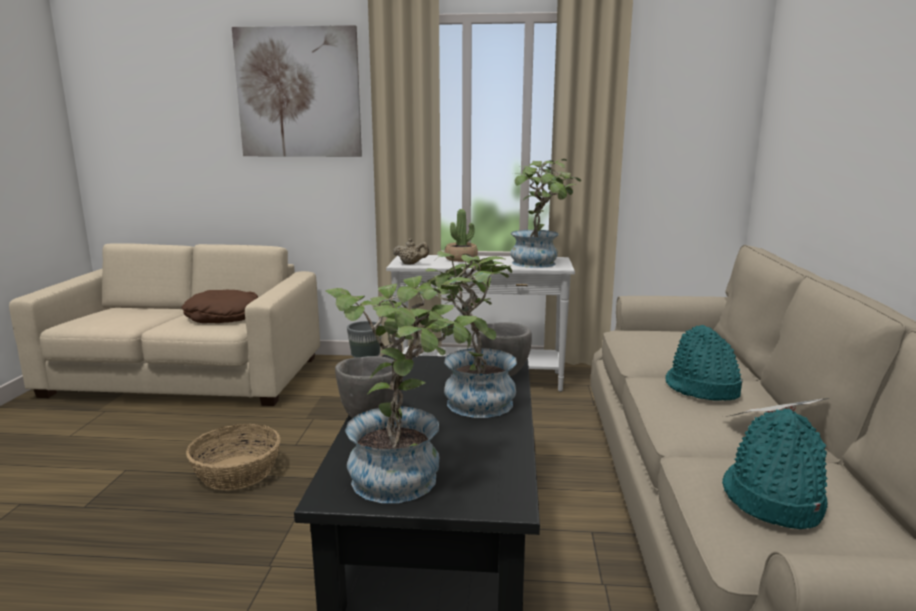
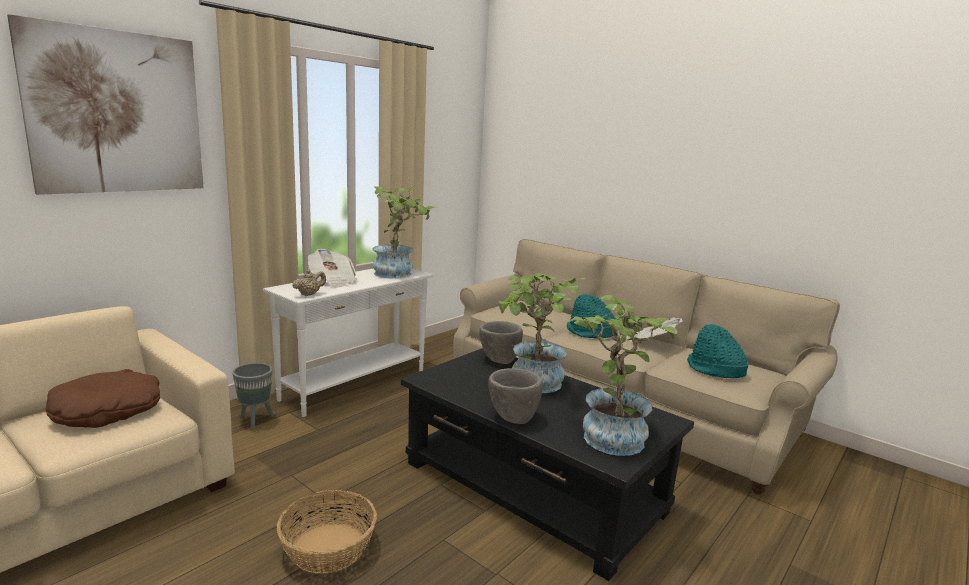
camera: 55 degrees left, 0 degrees up
(461, 259) = (332, 281): potted plant -> newspaper

